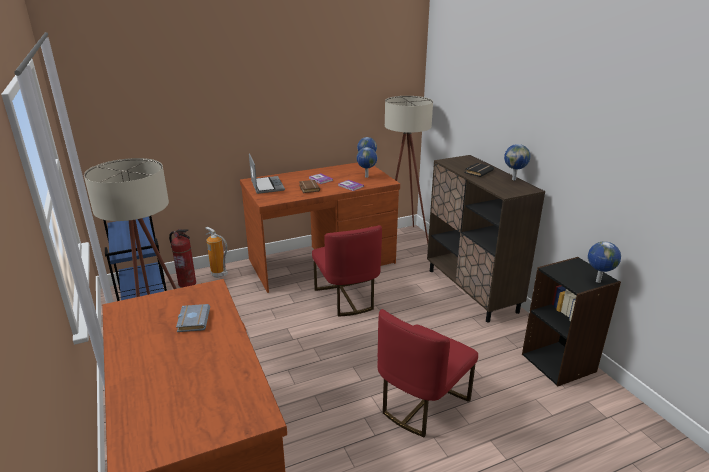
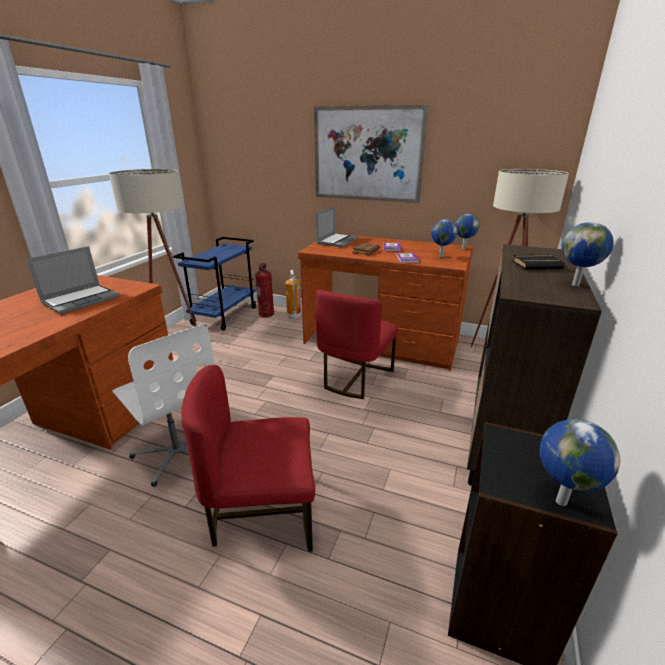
camera: 45 degrees right, 0 degrees up
(192, 320) = (81, 300): grey book -> laptop
(270, 100) = (367, 154): none -> picture
(312, 415) = (178, 452): none -> white office chair

